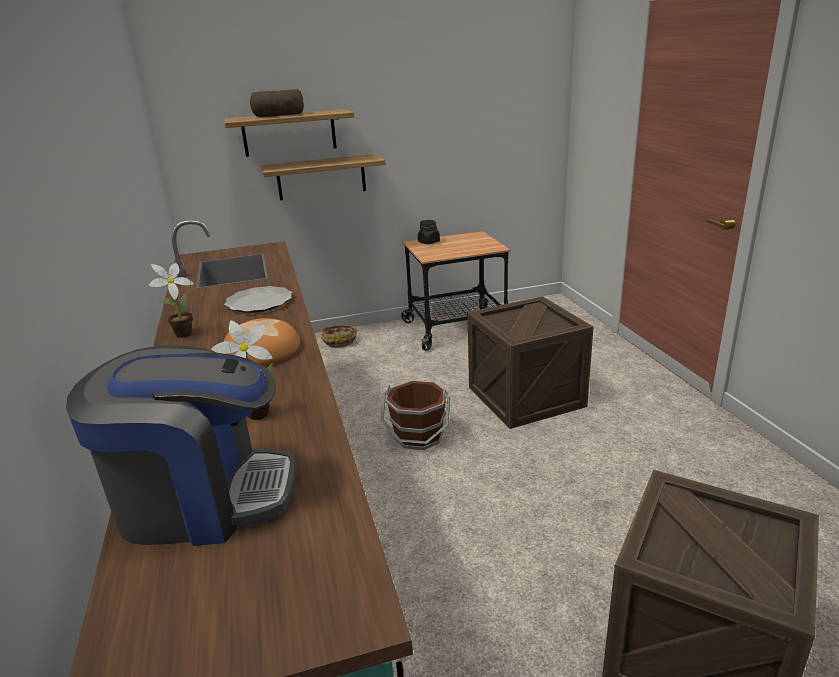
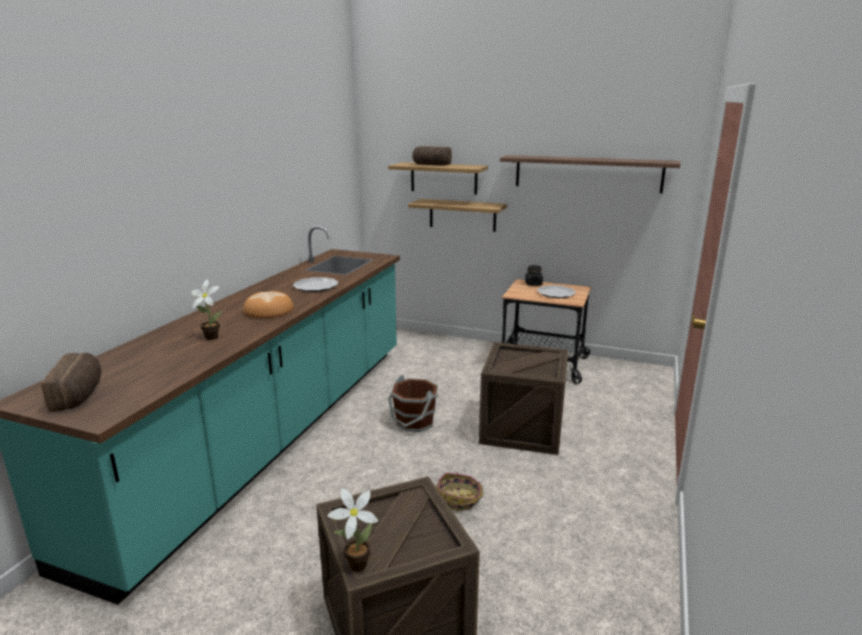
camera: 35 degrees right, 5 degrees down
(181, 335) = (253, 291): potted plant -> potted plant (354, 565)
(203, 498) = (135, 360): coffee machine -> none
(229, 600) = (80, 395): none -> bread
(340, 341) = (449, 345): basket -> basket (459, 498)
(461, 104) = (587, 173): none -> shelf
(465, 245) = (555, 293): none -> plate

